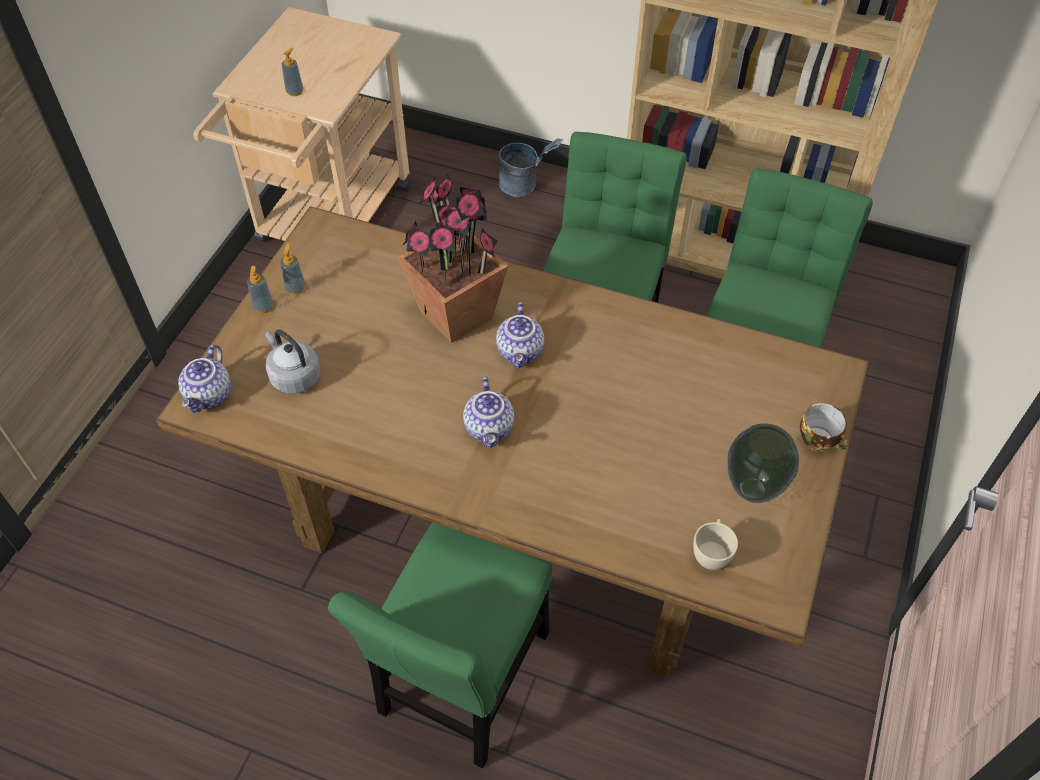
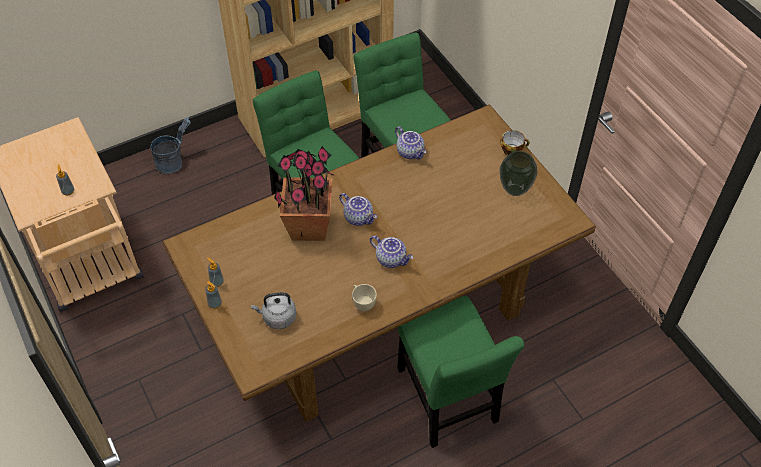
camera: 50 degrees left, 0 degrees up
(210, 395) = (252, 361): teapot -> teapot (411, 152)
(711, 553) = (532, 226): beige cup -> beige cup (362, 303)

